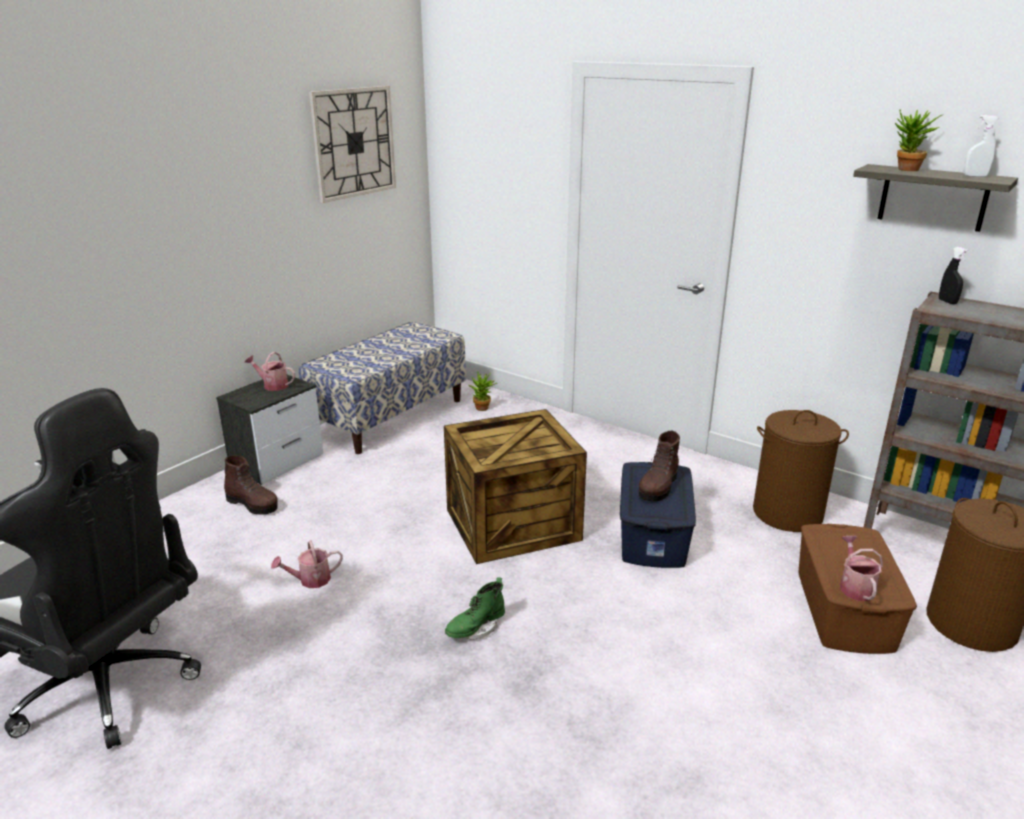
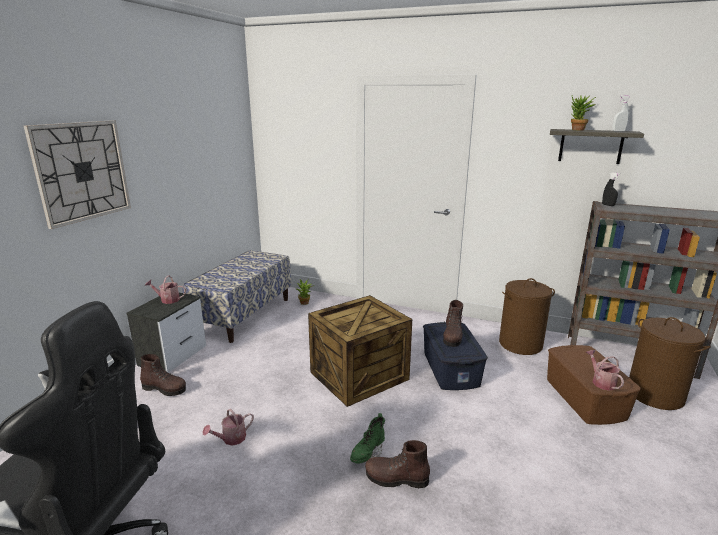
camera: 15 degrees left, 5 degrees down
(354, 143) = (210, 130): wall clock -> wall clock (82, 171)
(498, 667) = (396, 479): none -> brown boot

